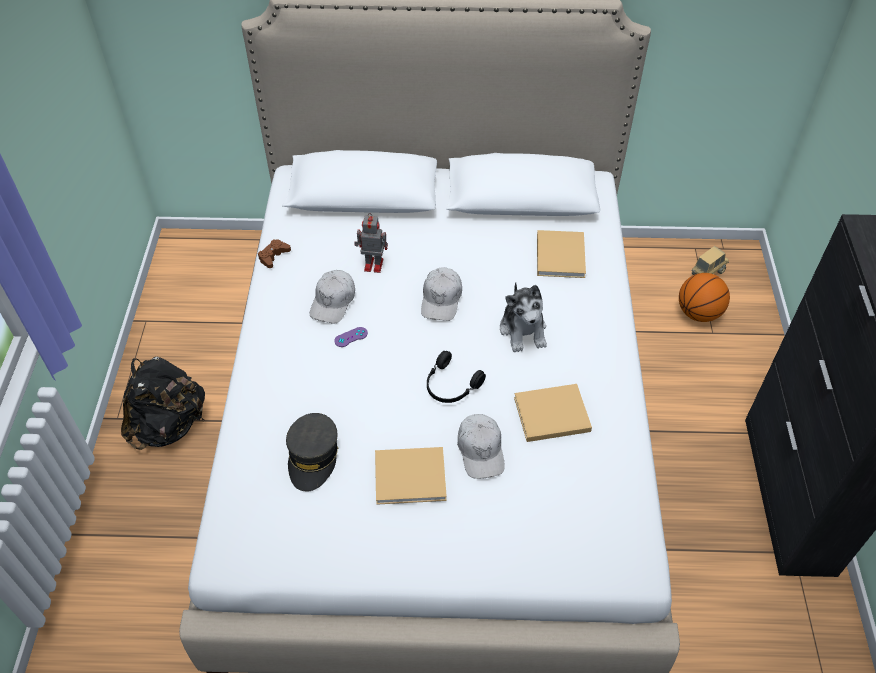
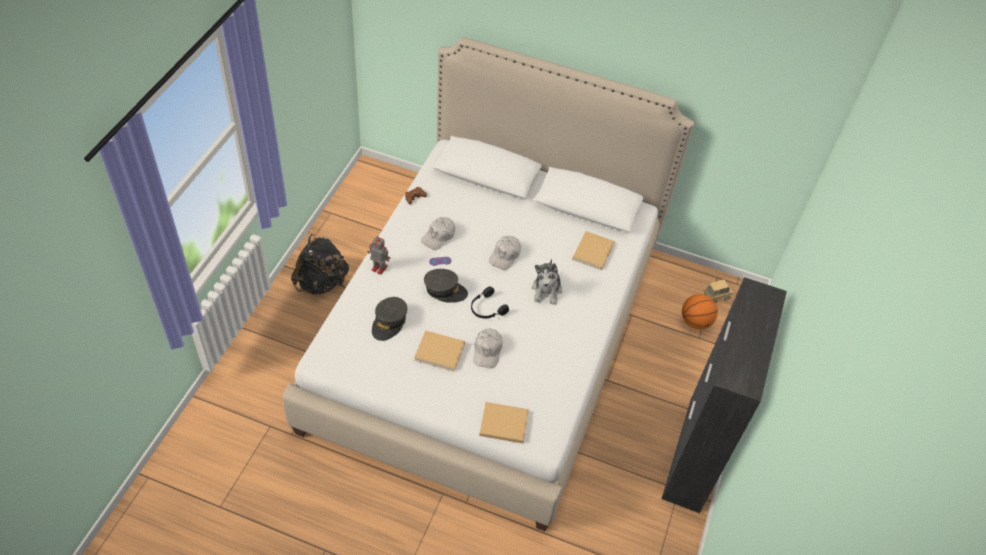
camera: 15 degrees right, 0 degrees up
(372, 264) = (472, 221): toy robot -> toy robot (378, 267)
(377, 378) = (445, 290): none -> grey cap
(549, 414) = (538, 344): beige book -> beige book (502, 423)

